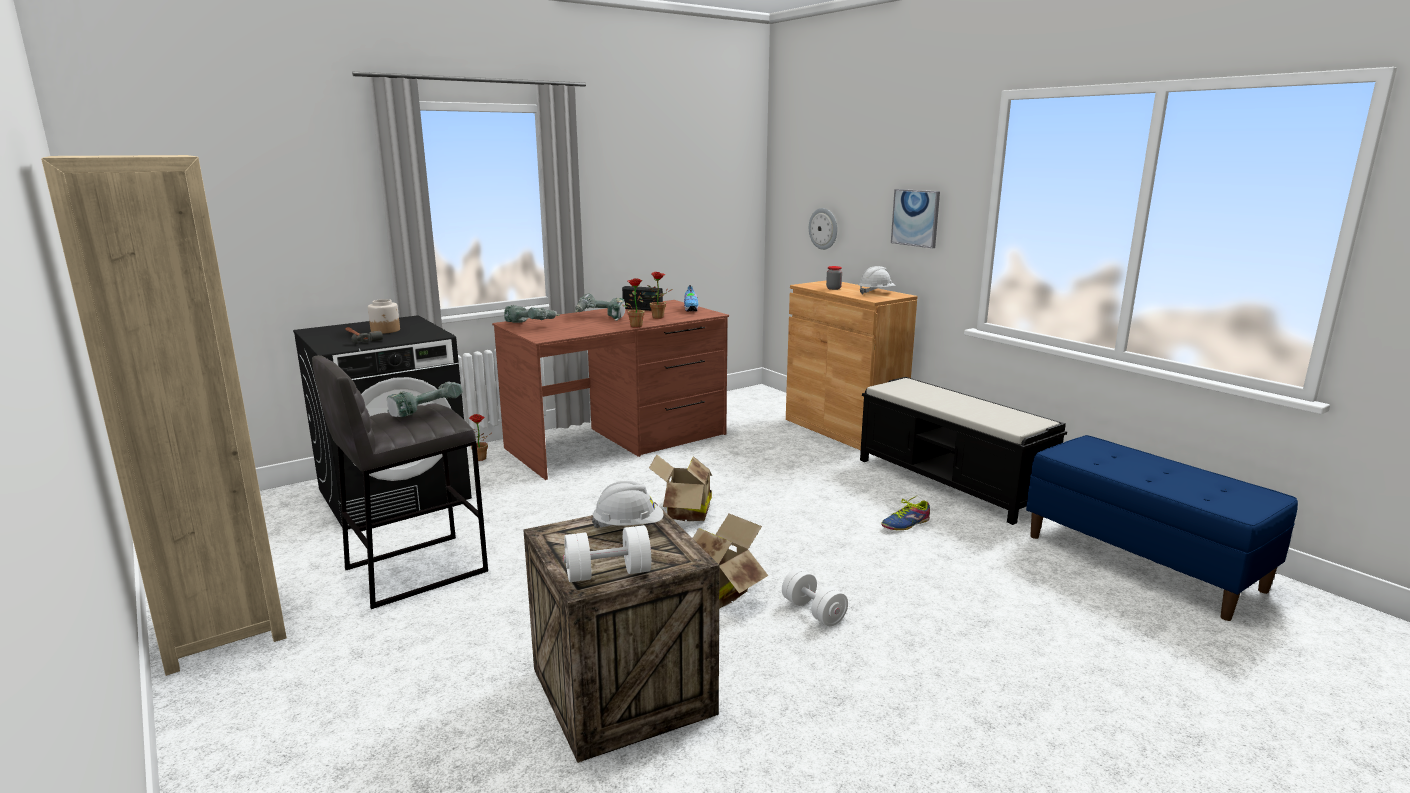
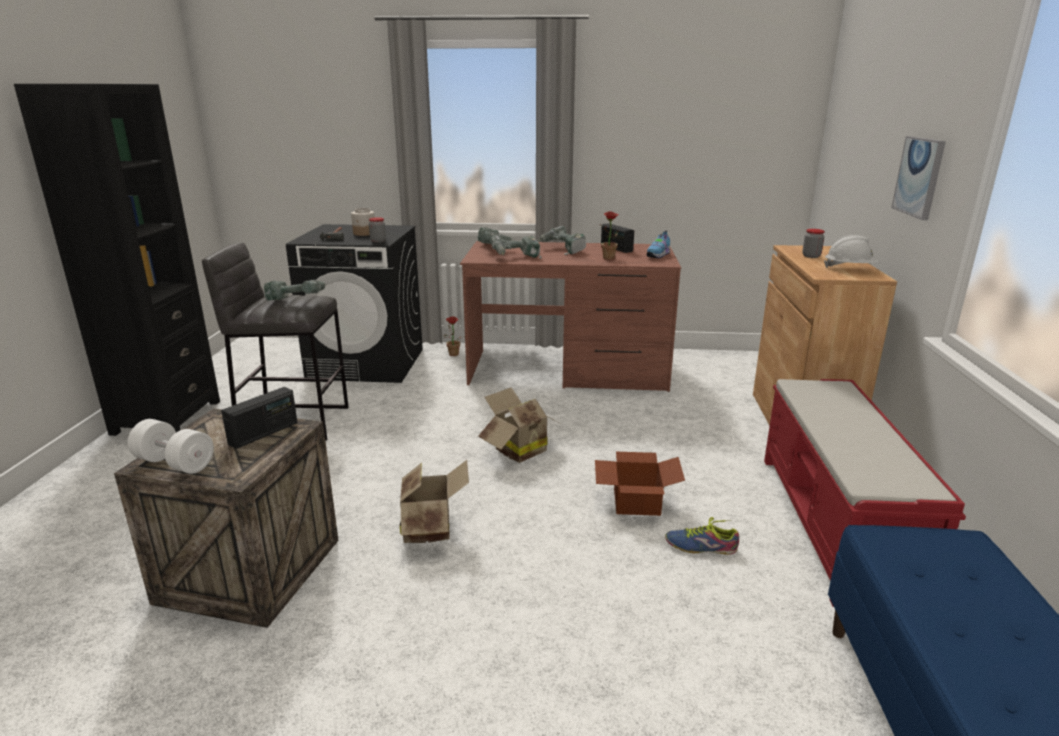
camera: 40 degrees right, 5 degrees up
(220, 627) = (166, 417): beige bookcase -> black bookcase
(430, 334) = (378, 241): none -> jar
(578, 330) = (516, 258): none -> power drill
(629, 526) = (264, 433): white hard hat -> radio
(635, 325) = (570, 262): potted plant -> none
(813, 611) = (470, 585): white dumbbell -> none
(823, 228) = (851, 183): wall clock -> none
(825, 514) = (635, 501): none -> cardboard box
(951, 482) = (835, 525): black bench -> red bench

